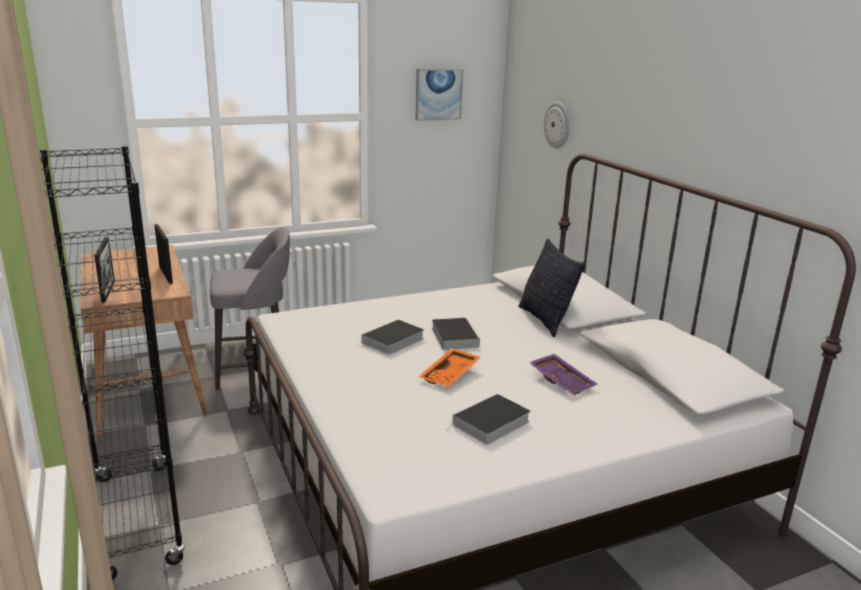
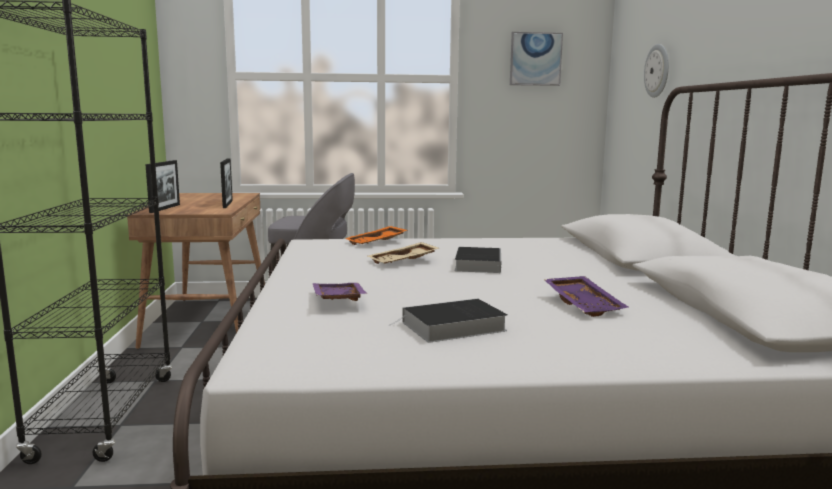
camera: 20 degrees right, 10 degrees down
(382, 405) = (337, 300): none -> purple tray
(392, 341) = (404, 262): book -> beige tray
(450, 375) = (444, 288): orange tray -> orange tray (377, 243)
(546, 320) = (604, 262): pillow -> none

